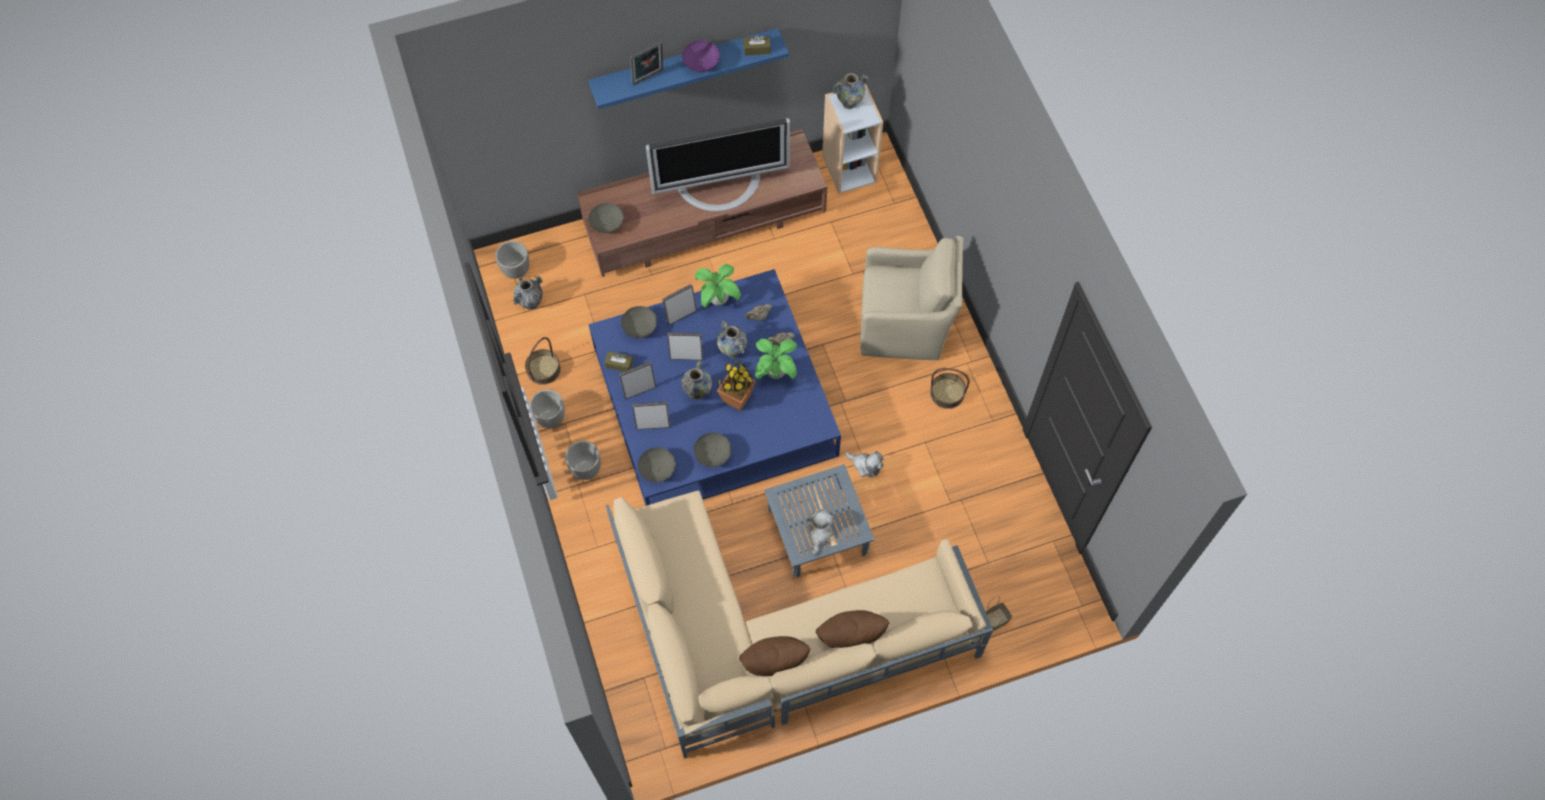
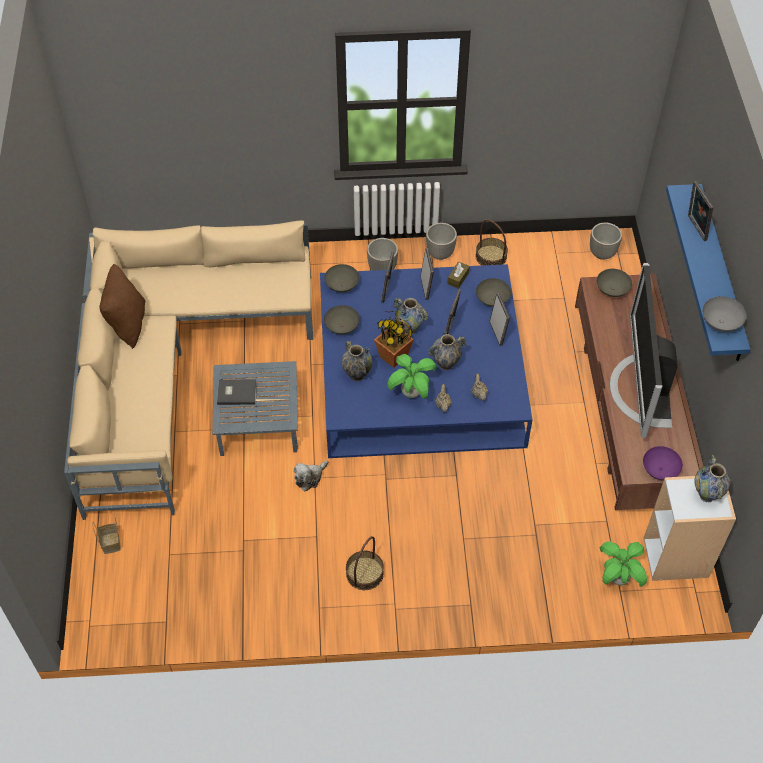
camera: 105 degrees right, 10 degrees down
(531, 304) = (563, 258): vase -> vase (357, 375)
(701, 64) = (707, 272): purple bowl -> purple bowl (660, 470)
(719, 299) = (507, 366): potted plant -> potted plant (618, 579)
(757, 49) = (721, 323): brown tissue box -> grey bowl
(819, 533) = (236, 392): plush toy -> grey book
(850, 638) = (123, 382): brown pillow -> none
(905, 326) = (457, 556): beige armchair -> none

